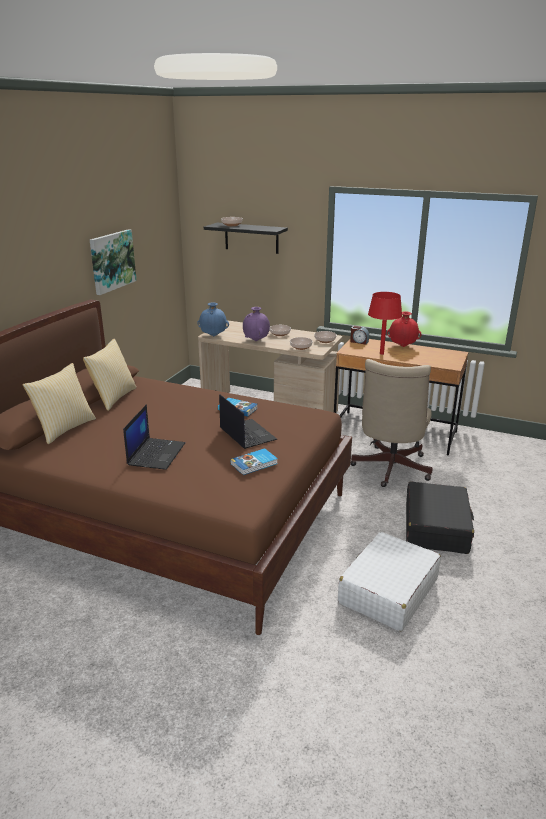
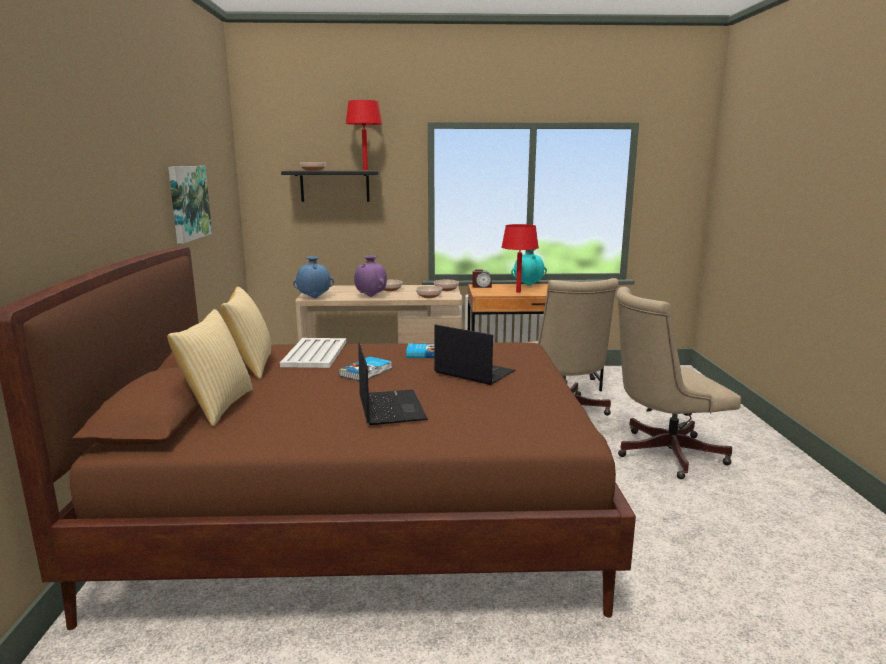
camera: 25 degrees left, 10 degrees down
(163, 394) = (314, 354): none -> white tray
(254, 464) = (525, 395): book -> book (367, 371)
(271, 228) = (365, 170): none -> red table lamp
(388, 591) = (688, 524): white suitcase -> none
(403, 346) = (528, 285): red vase -> turquoise vase
(436, 527) = (662, 453): black suitcase -> beige office chair

